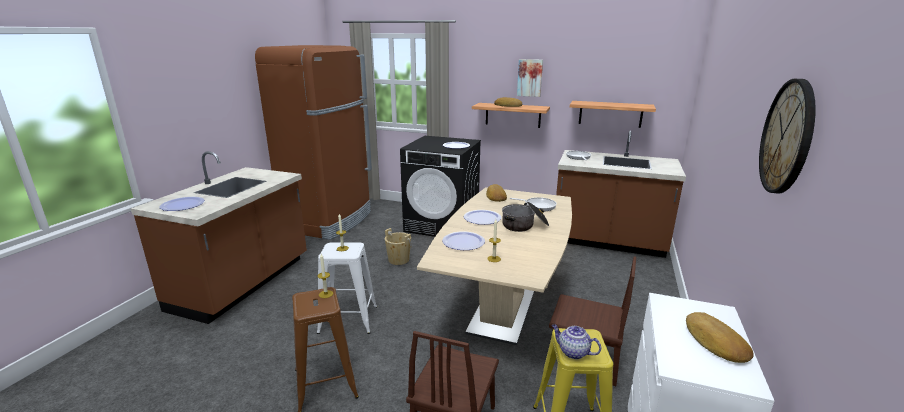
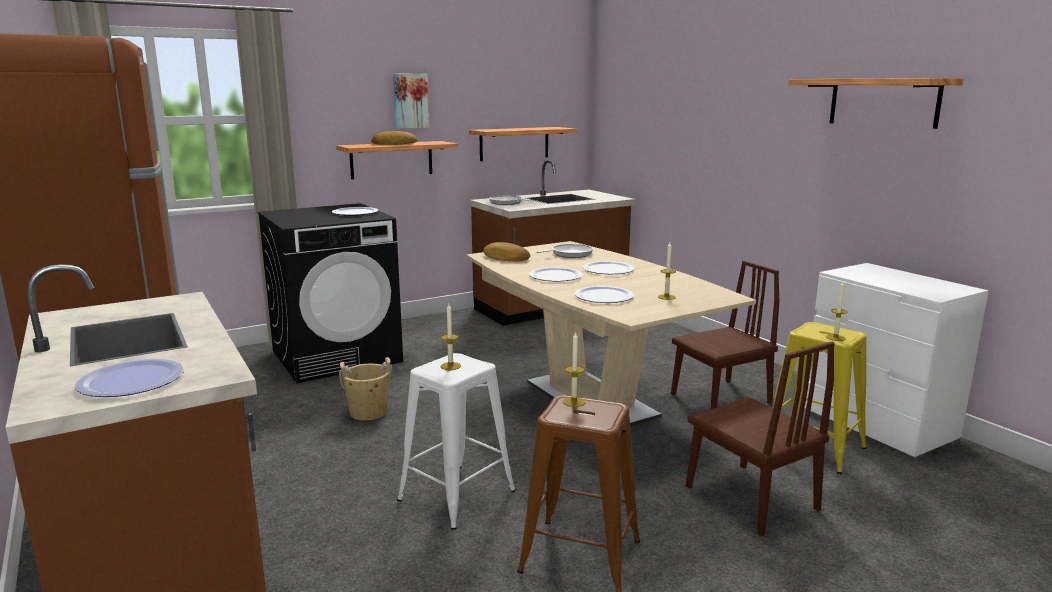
camera: 50 degrees left, 5 degrees down
(524, 225) = (608, 269): cooking pot -> plate
(573, 352) = (835, 338): teapot -> candle
(714, 342) = (910, 280): bread -> none
(787, 137) = (883, 102): wall clock -> shelf

